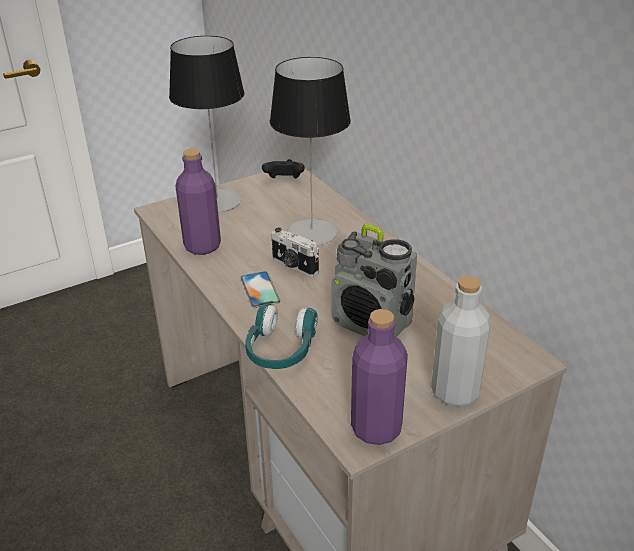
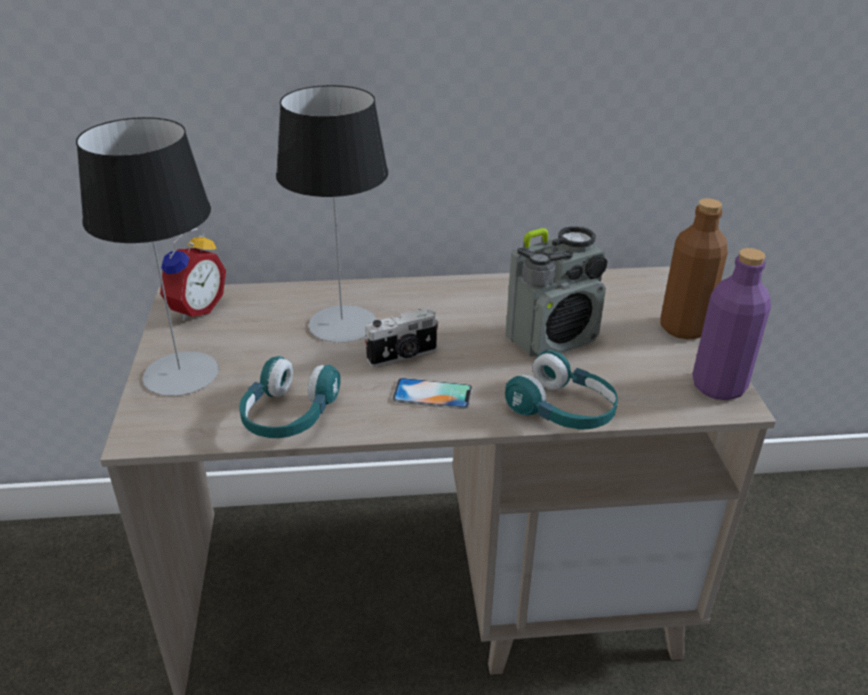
camera: 65 degrees left, 0 degrees up
(202, 246) = (288, 415): purple bottle -> turquoise headphones
(284, 181) = (195, 309): black game controller -> alarm clock
(455, 392) = (683, 328): grey bottle -> brown bottle

